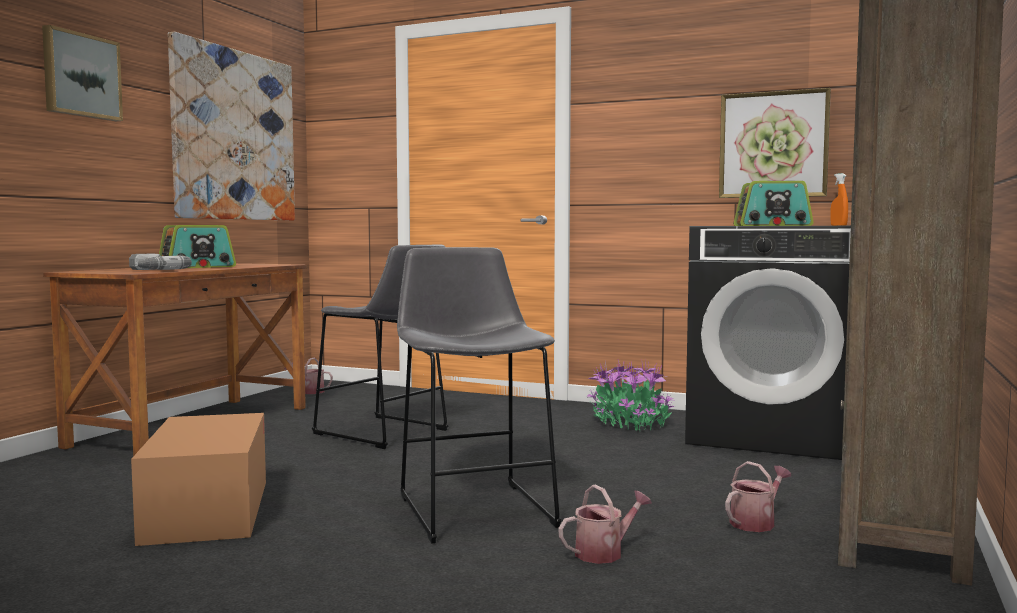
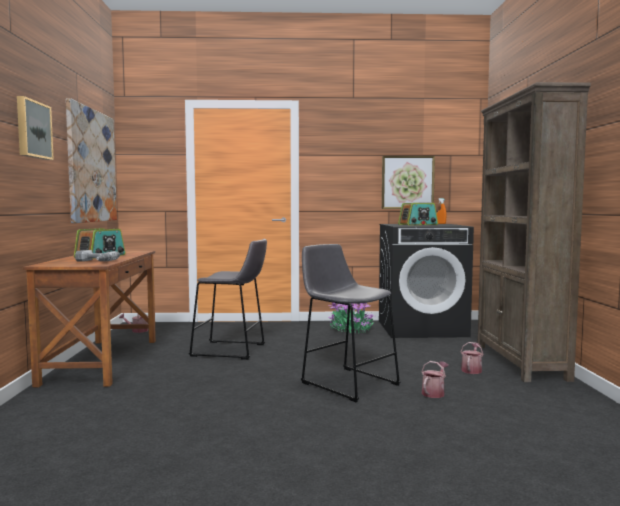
camera: 25 degrees left, 0 degrees up
(208, 510) = (210, 407): cardboard box -> none

